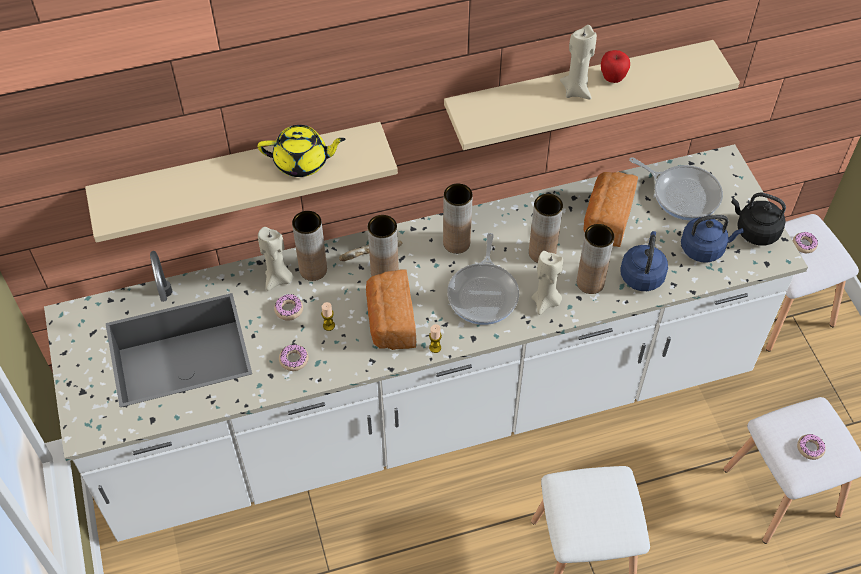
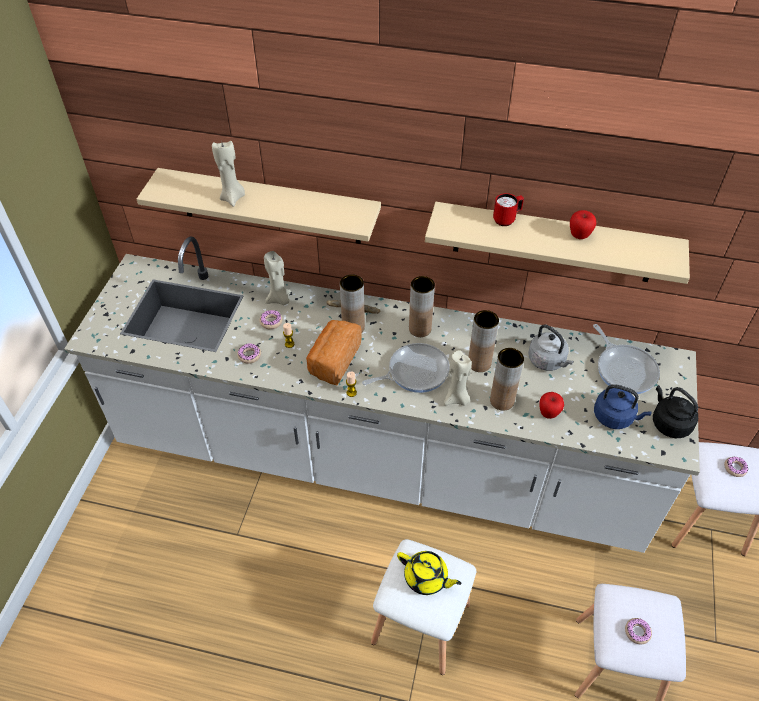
camera: 30 degrees right, 5 degrees down
(302, 162) = (305, 206): yellow teapot -> yellow teapot (426, 578)
(313, 270) = (307, 303): brown vase -> none
(484, 293) = (414, 372): frying pan -> frying pan turned 150 degrees counterclockwise
(531, 89) = (507, 219): none -> red mug
(576, 90) = (542, 233): beige candle -> beige candle (233, 198)
(607, 219) = (548, 361): bread -> grey kettle
(642, 274) = (548, 413): blue kettle -> apple

